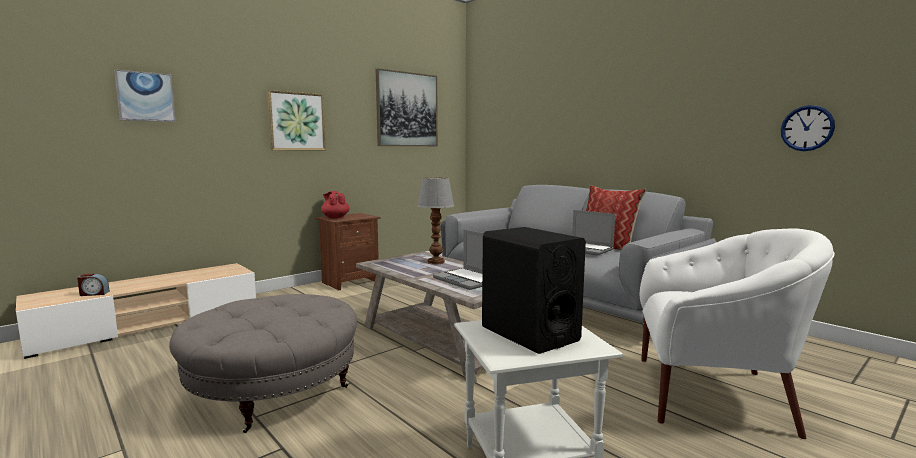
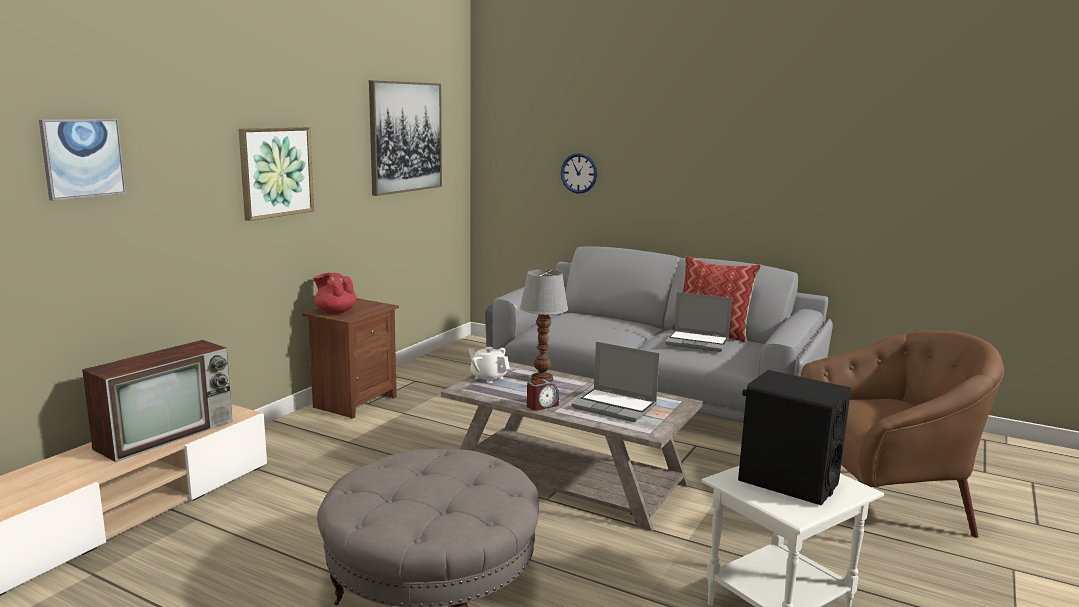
camera: 20 degrees left, 5 degrees up
(94, 294) = (61, 483): alarm clock -> alarm clock (542, 406)
(186, 277) = (167, 434): none -> television
(399, 258) = (488, 377): none -> white teapot
(713, 394) = (882, 504): white armchair -> brown armchair
(807, 128) = (930, 202): wall clock -> wall clock (579, 173)

